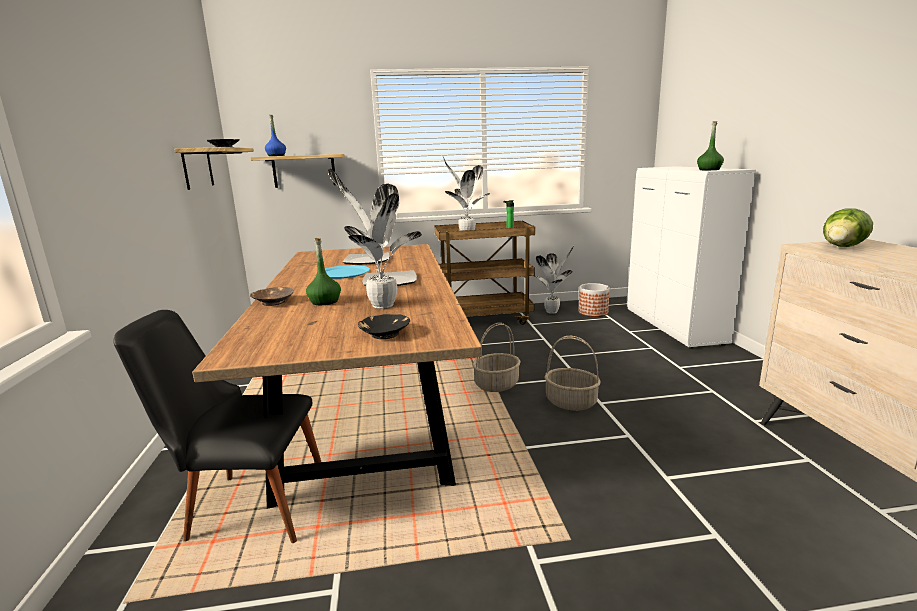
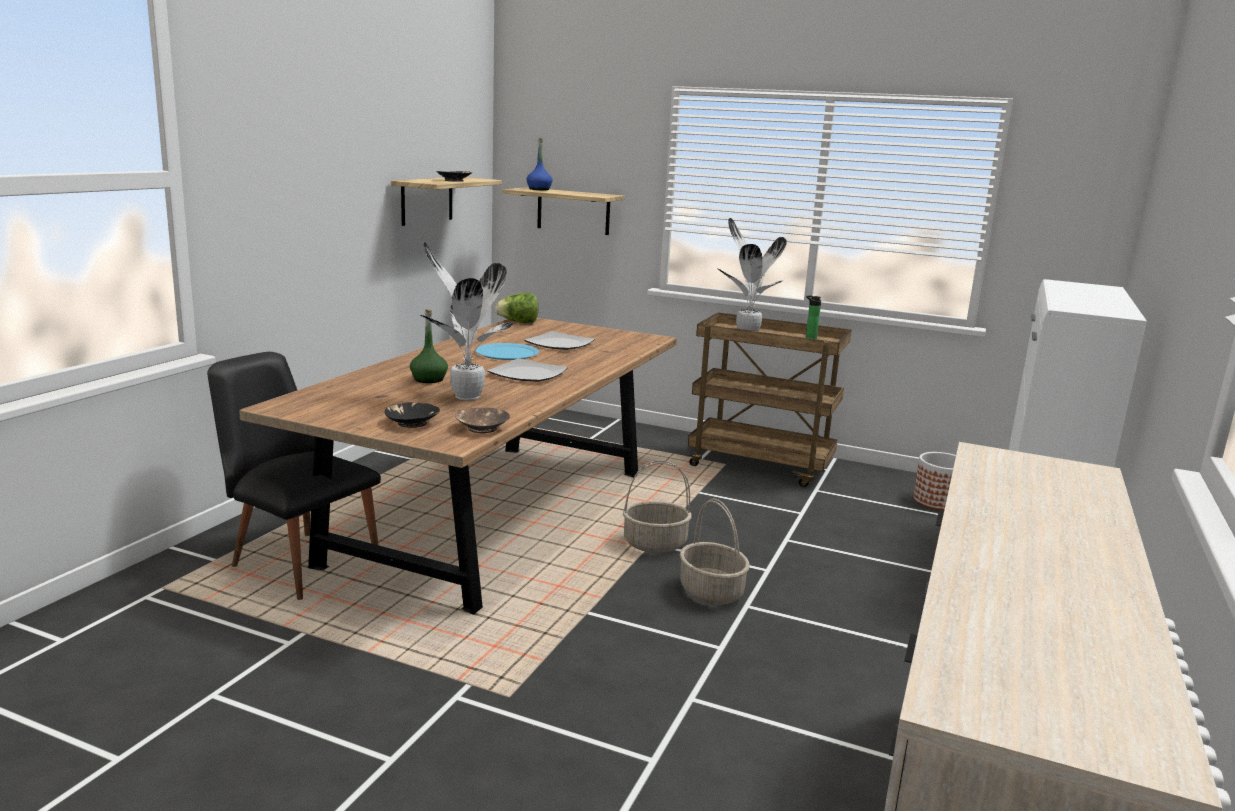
camera: 30 degrees right, 0 degrees up
(273, 302) = (389, 368): brown bowl -> brown bowl (482, 428)
(553, 312) = (876, 483): potted plant -> none
(709, 170) = (1075, 307): green bottle -> none
(842, 247) = (1015, 466): lettuce -> lettuce (518, 322)

